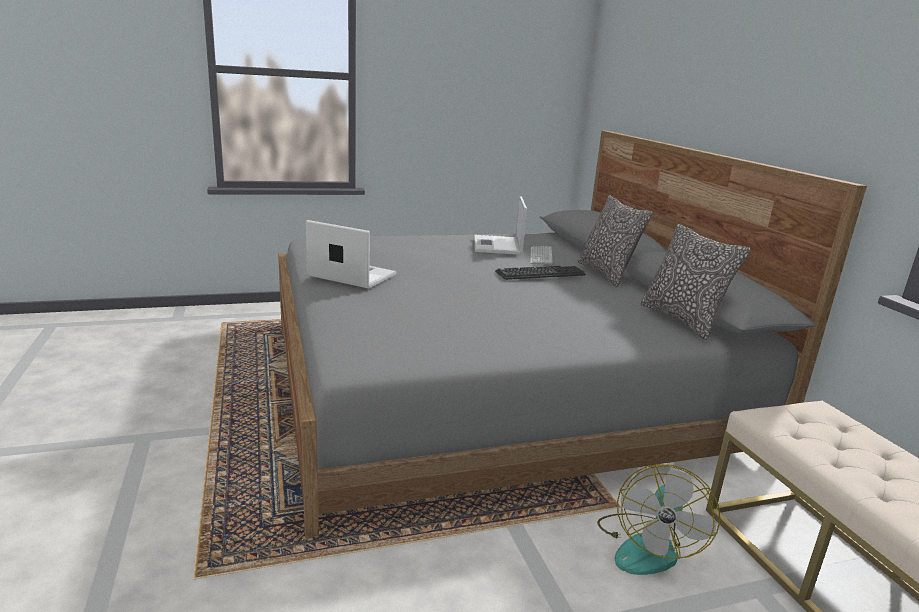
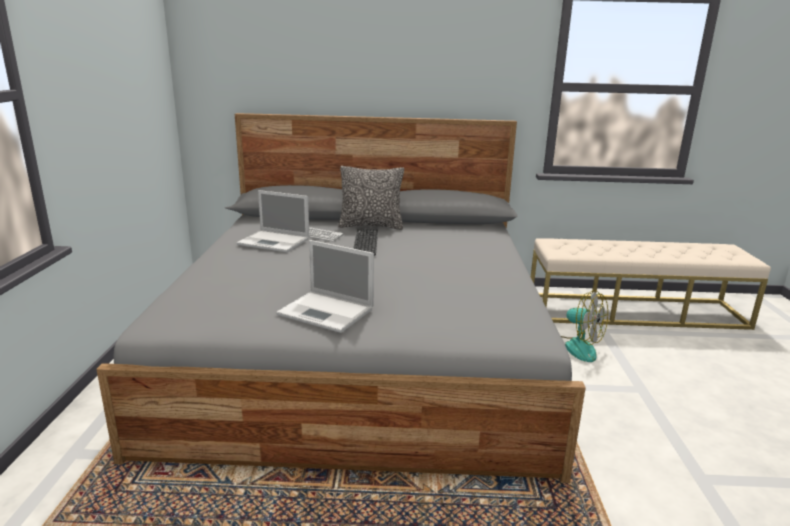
camera: 70 degrees left, 0 degrees up
(350, 275) = (327, 312): laptop -> laptop turned 105 degrees counterclockwise
(682, 320) = (470, 229): pillow -> none

